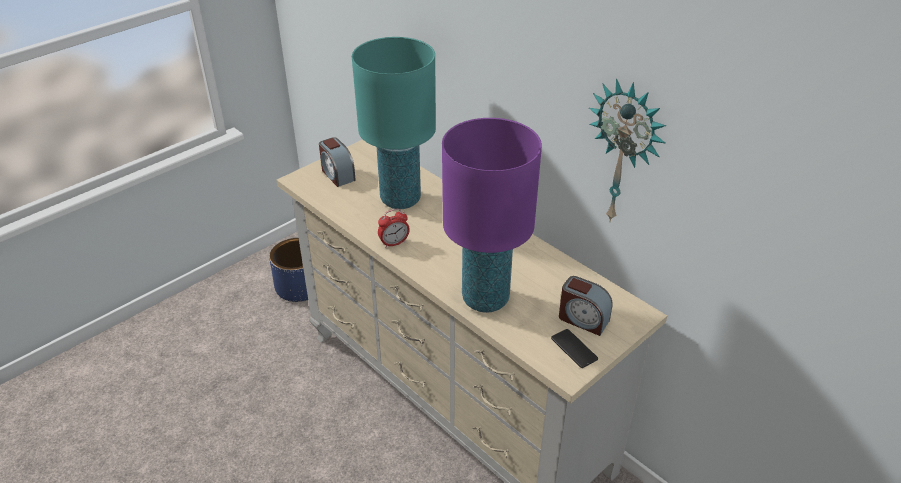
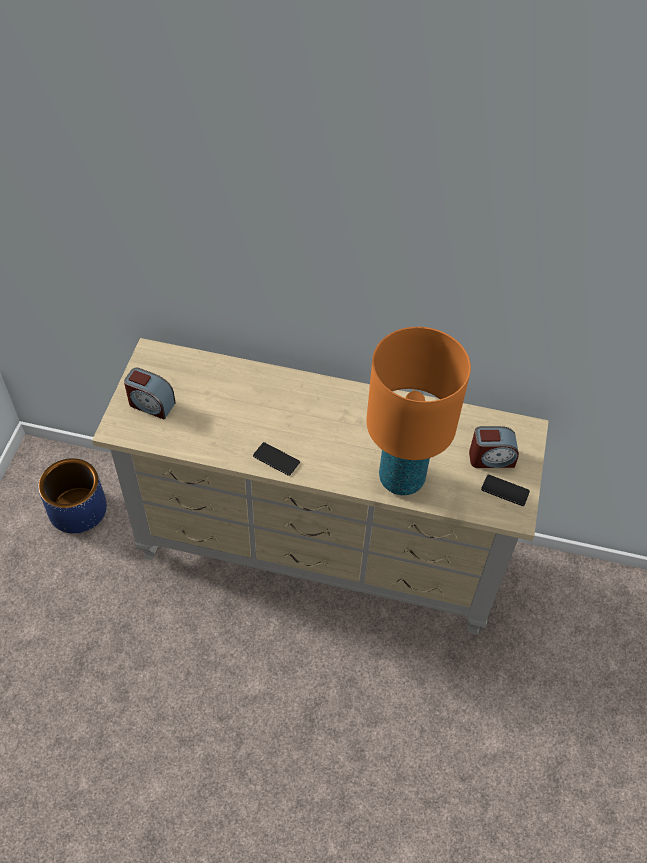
camera: 35 degrees left, 15 degrees up
(394, 243) = (276, 459): alarm clock -> phone
(401, 199) = (239, 404): turquoise table lamp -> none
(485, 299) = (402, 478): purple table lamp -> orange table lamp
(625, 154) = (496, 306): wall clock -> none

